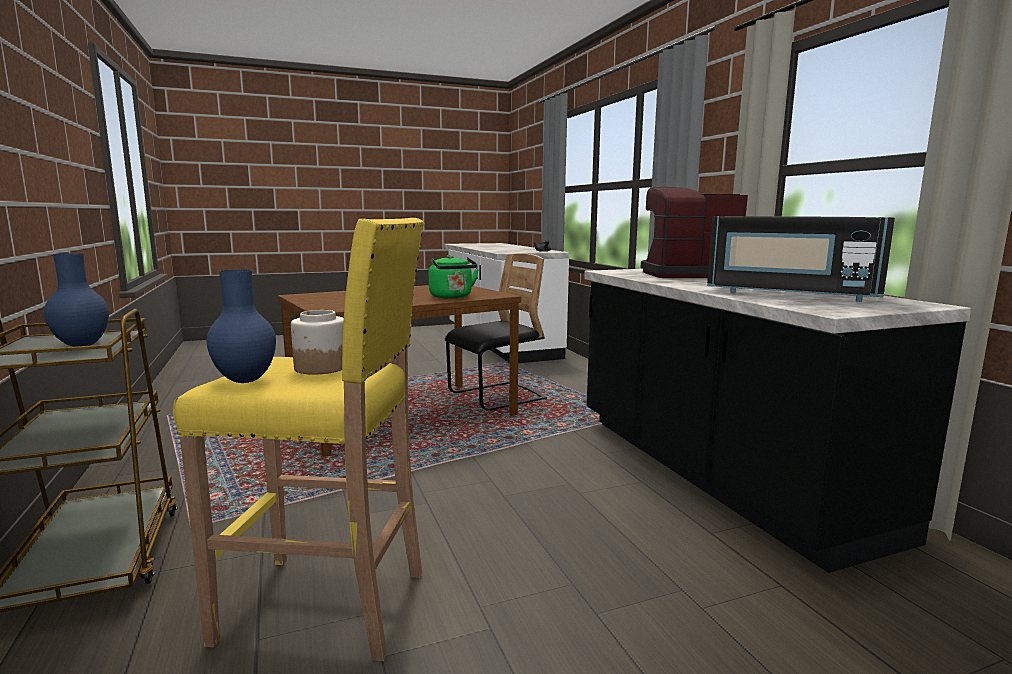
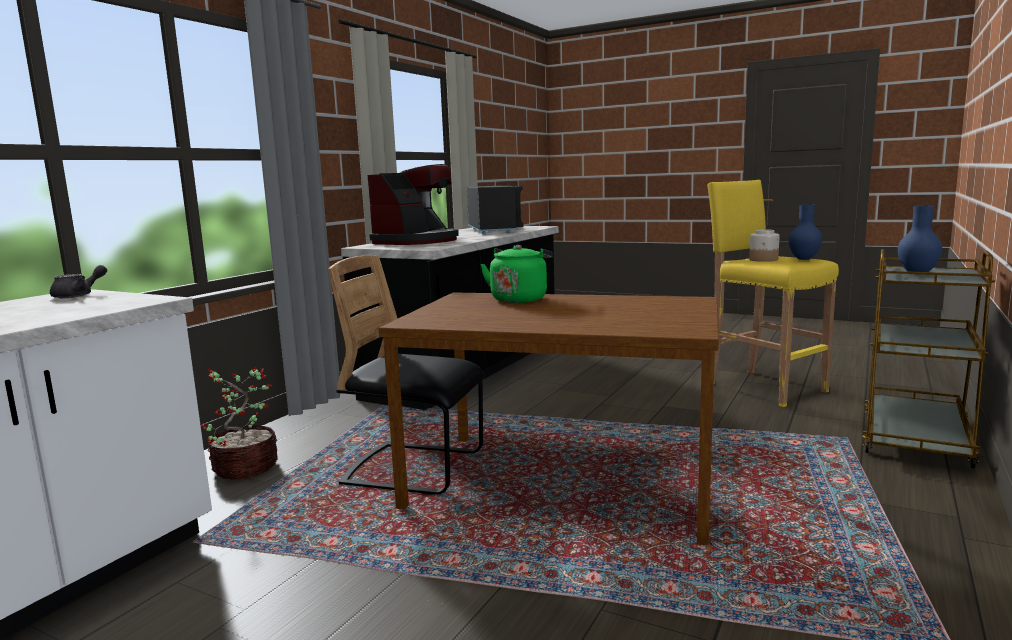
camera: 130 degrees left, 0 degrees up
(571, 375) = (244, 469): none -> potted plant
(686, 274) = (417, 241): coffee machine -> coffee machine turned 105 degrees counterclockwise

